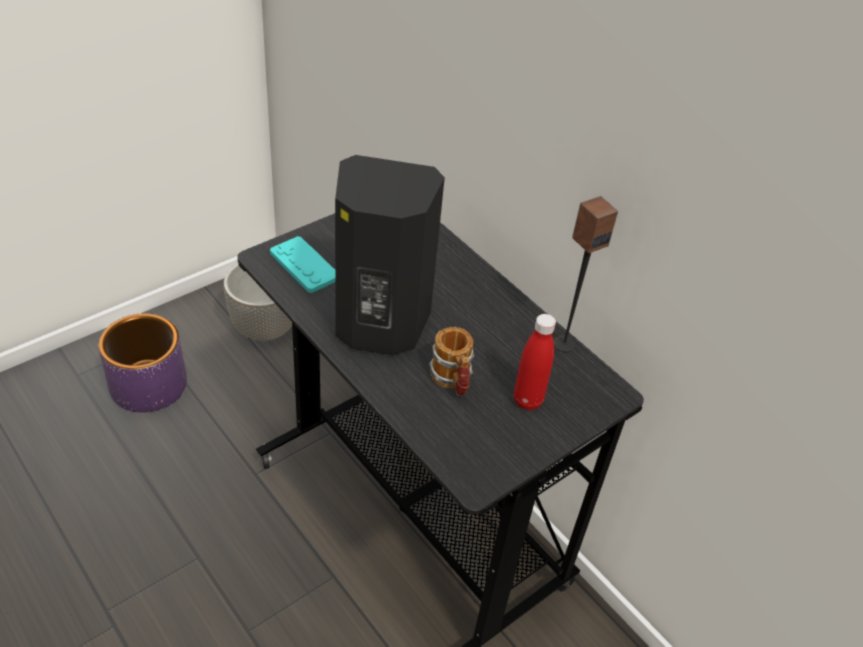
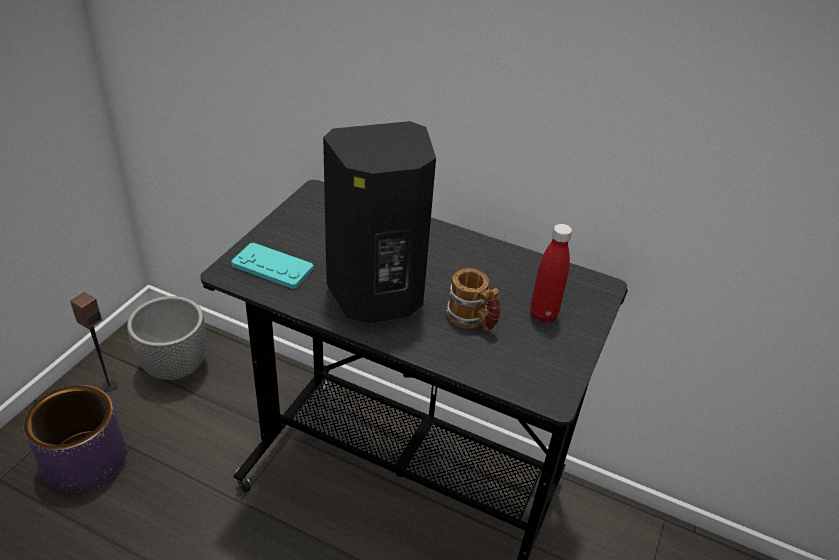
camera: 25 degrees left, 5 degrees down
(564, 343) = (536, 260): speaker -> speaker (109, 385)

